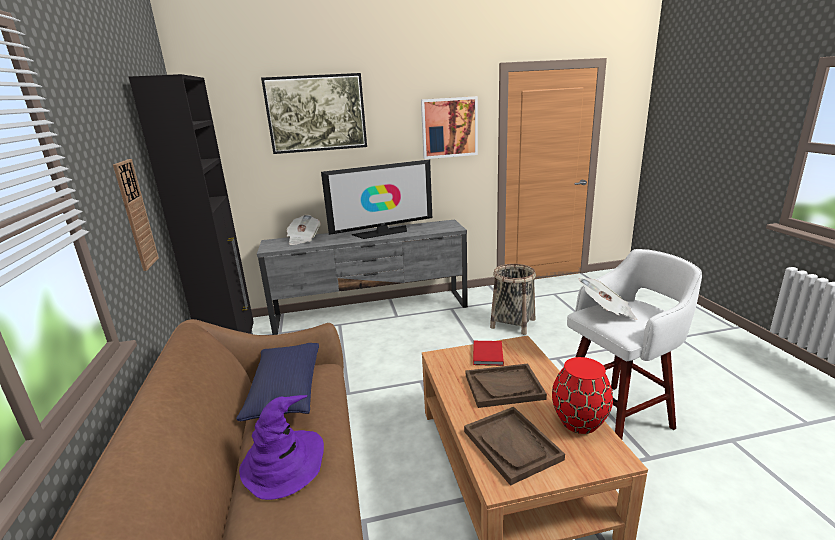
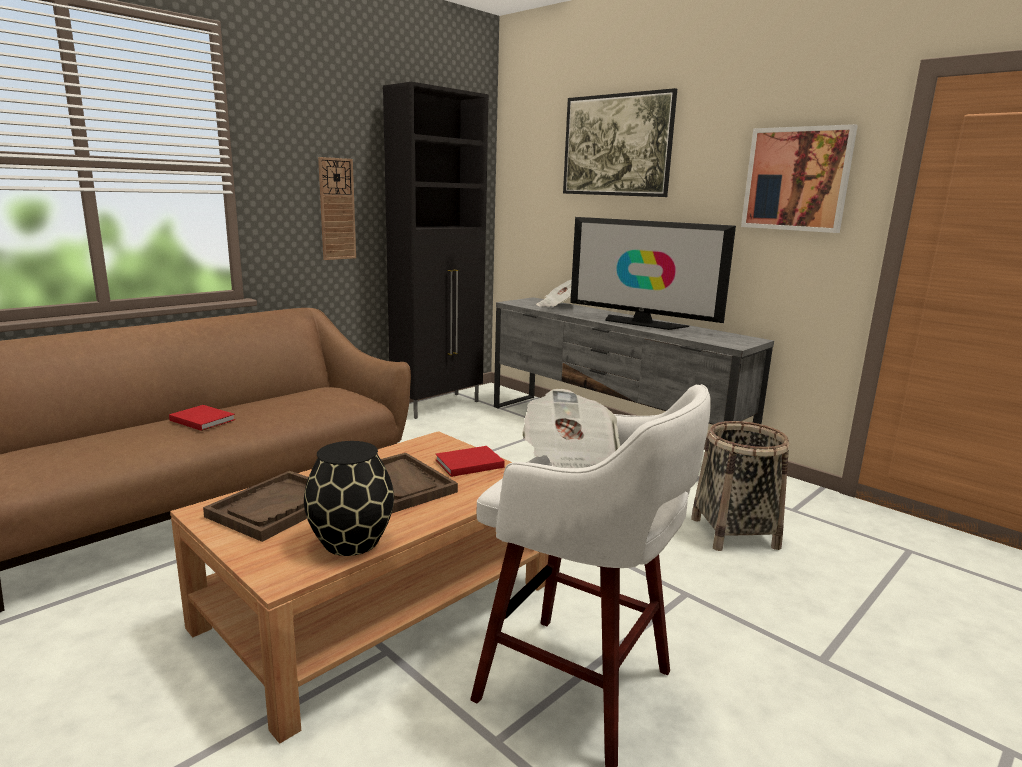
camera: 55 degrees right, 5 degrees down
(283, 464) = (202, 419): purple hat -> red book
(285, 392) = (309, 397): blue pillow -> none
(579, 422) = (350, 542): red vase -> black vase

